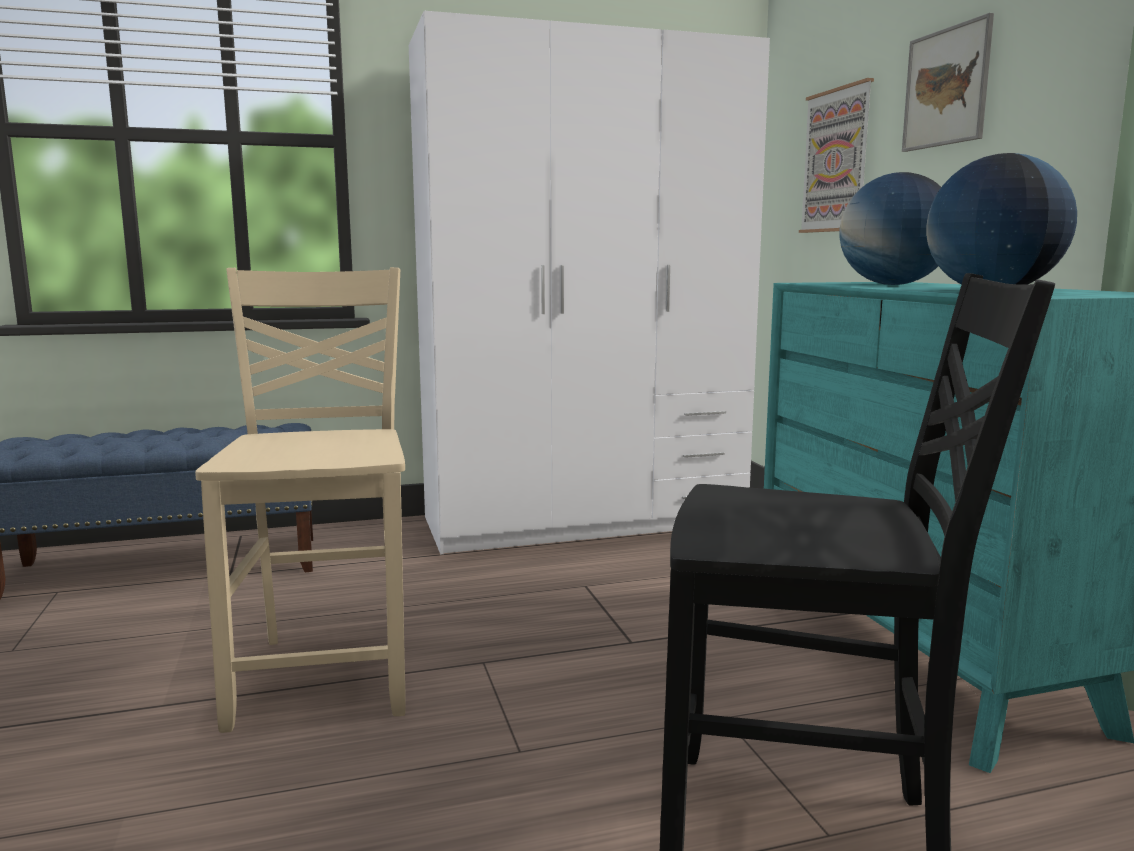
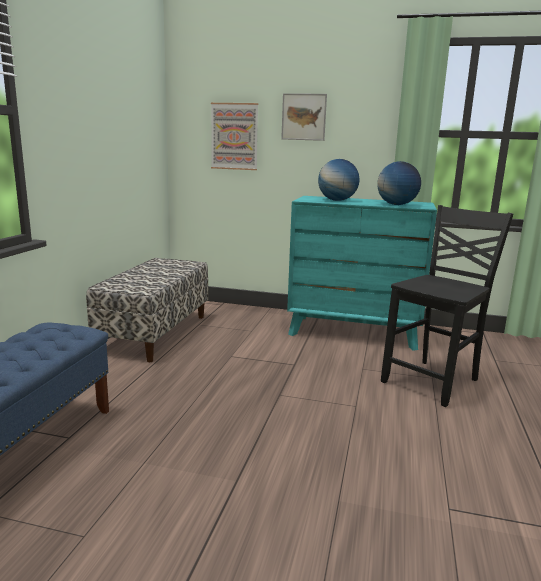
camera: 60 degrees left, 5 degrees up
(328, 673) = (251, 430): beige chair -> none
(585, 521) = (155, 334): white wardrobe -> bench

